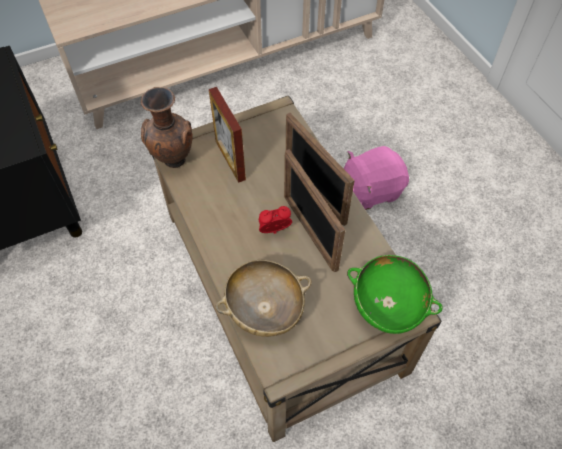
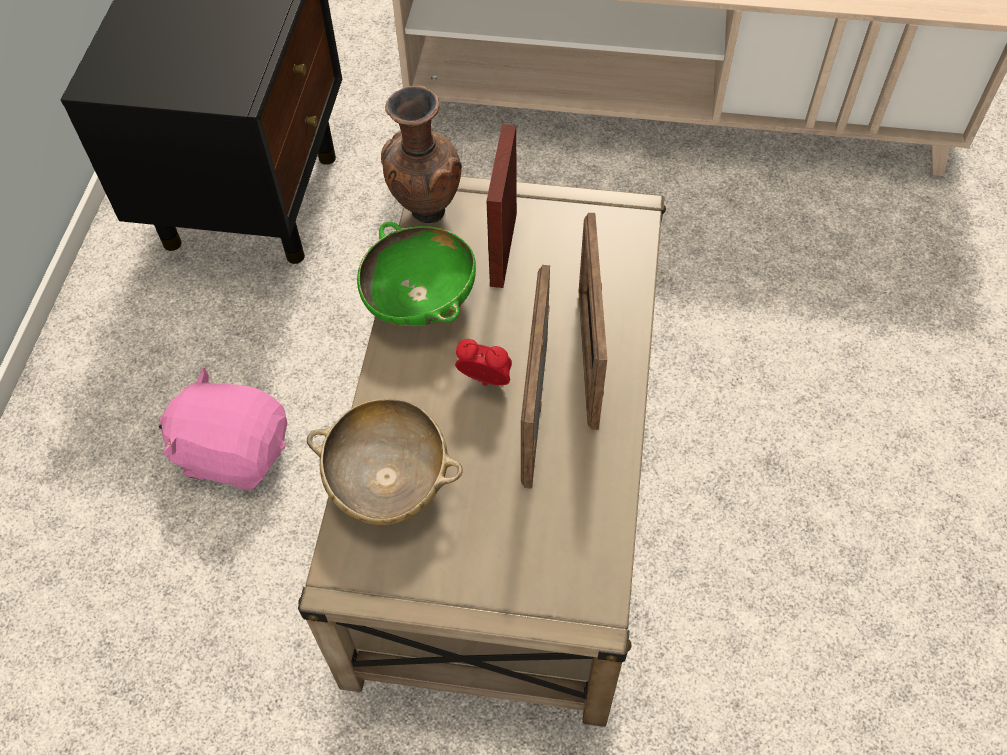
camera: 35 degrees right, 0 degrees up
(370, 190) = (753, 417): pink plush toy -> pink plush toy (234, 451)
(388, 305) = (564, 580): green bowl -> green bowl (420, 299)

